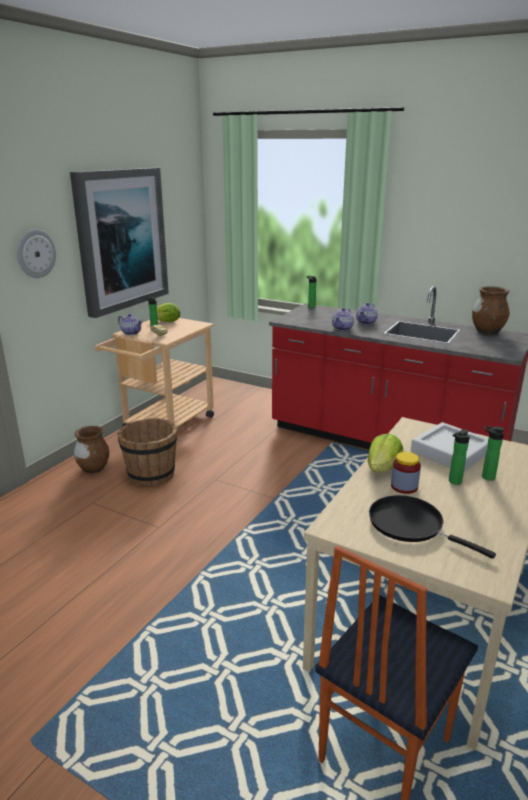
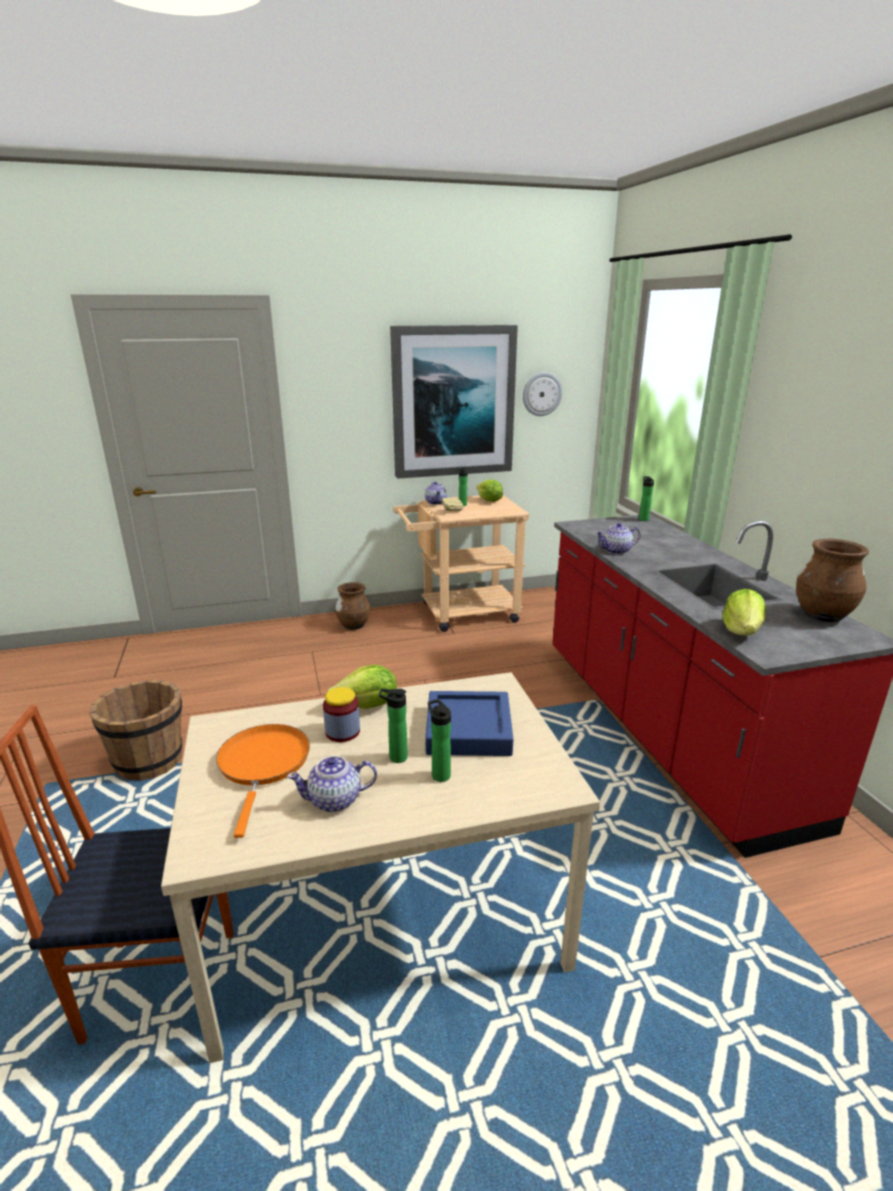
camera: 45 degrees right, 0 degrees up
(35, 253) = (337, 404): wall clock -> wall clock (541, 394)
(151, 475) = (383, 651): brown bucket -> brown bucket (149, 760)
(366, 322) = (666, 553): teapot -> teapot (335, 800)
(410, 525) = (263, 765): black frying pan -> orange frying pan
(450, 452) = (468, 730): grey tray -> blue tray
(480, 349) = (742, 631): none -> lettuce

